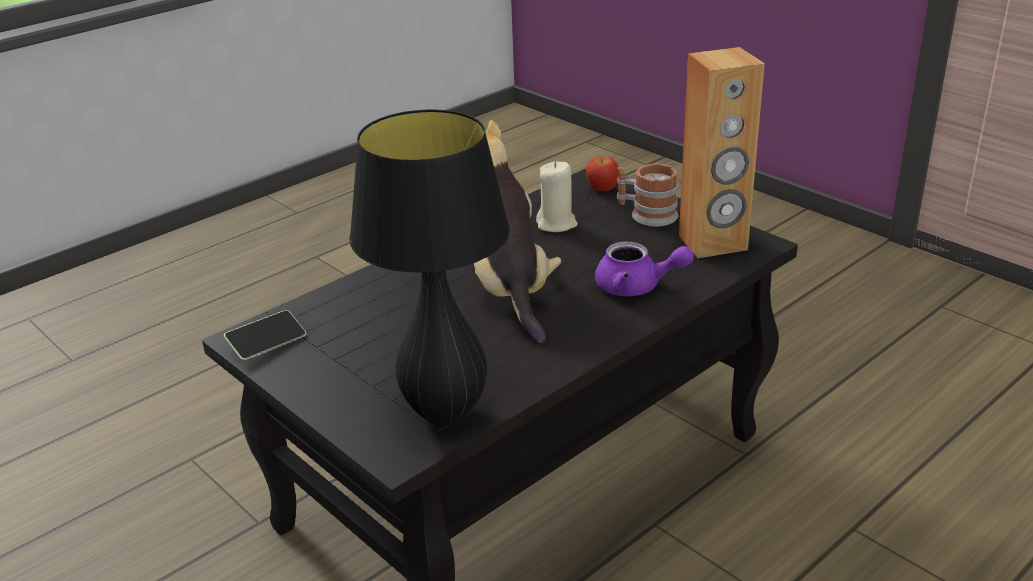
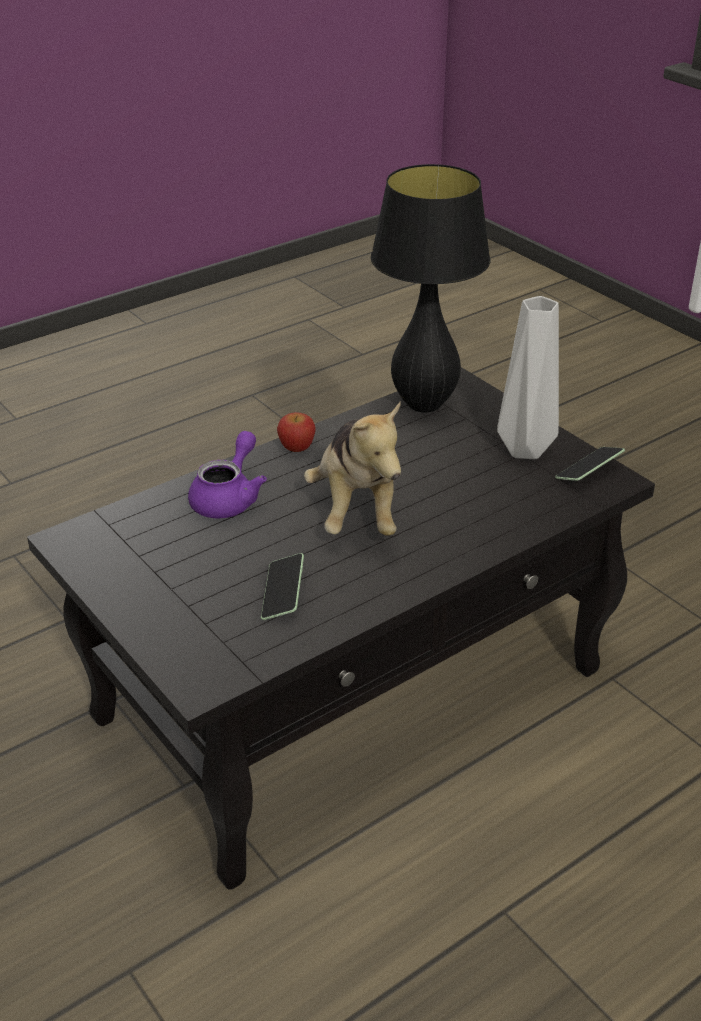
camera: 175 degrees left, 5 degrees up
(332, 363) = (522, 450): none -> grey vase
(557, 224) = (283, 595): beige candle -> phone
(602, 188) = (200, 658): apple -> apple (297, 447)
(636, 287) = (229, 498): purple teapot -> purple teapot turned 90 degrees clockwise
(646, 215) = (166, 599): mug -> none
(713, 243) = (117, 545): brown speaker -> none

